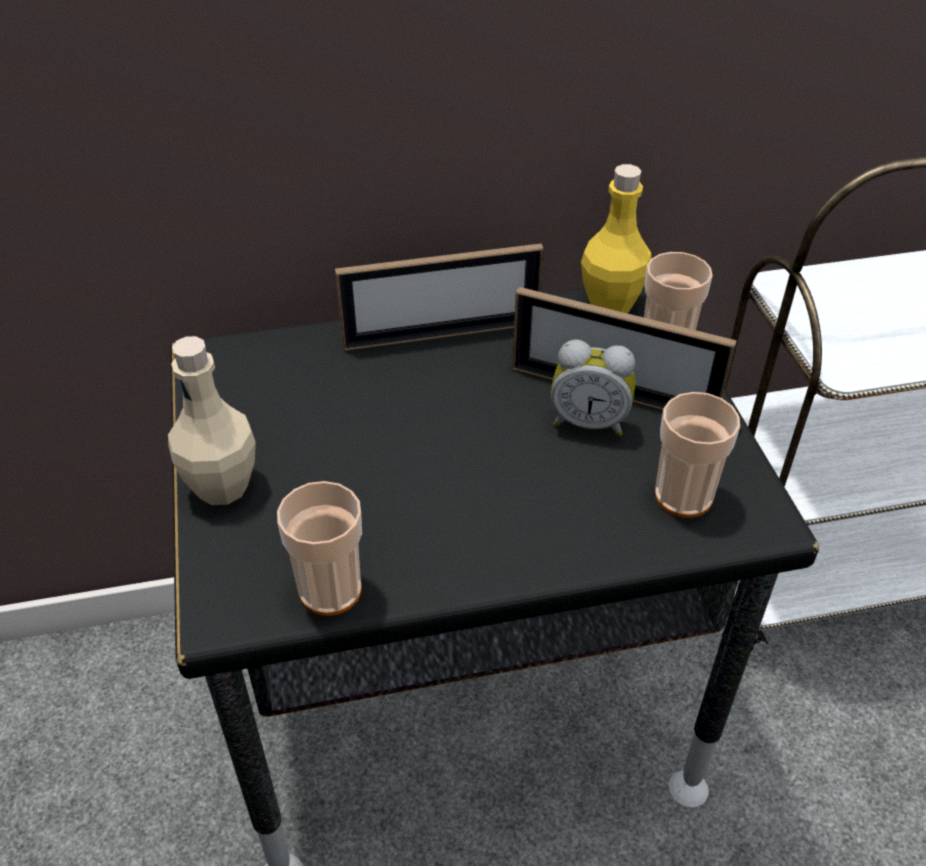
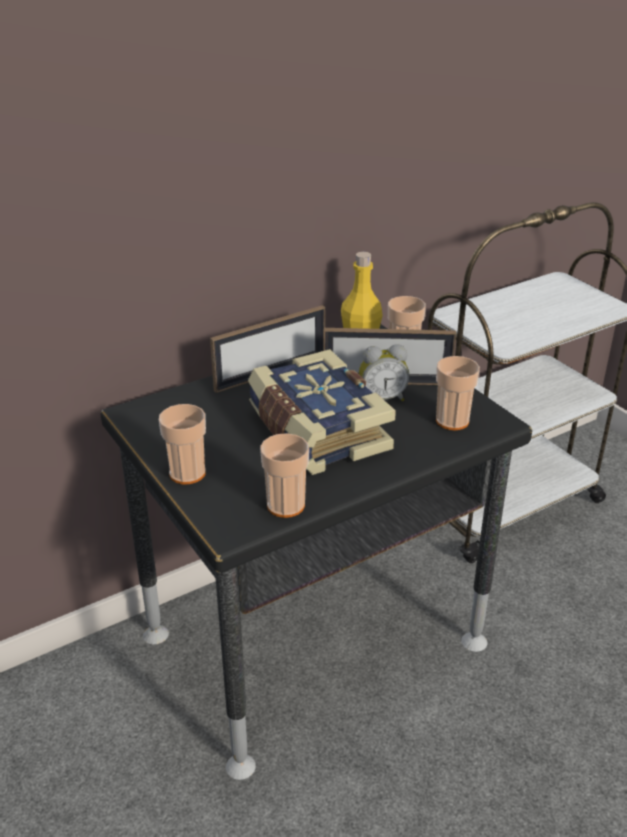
camera: 20 degrees left, 10 degrees down
(222, 487) = (187, 473): beige bottle -> cup
(451, 460) = (316, 432): none -> book

